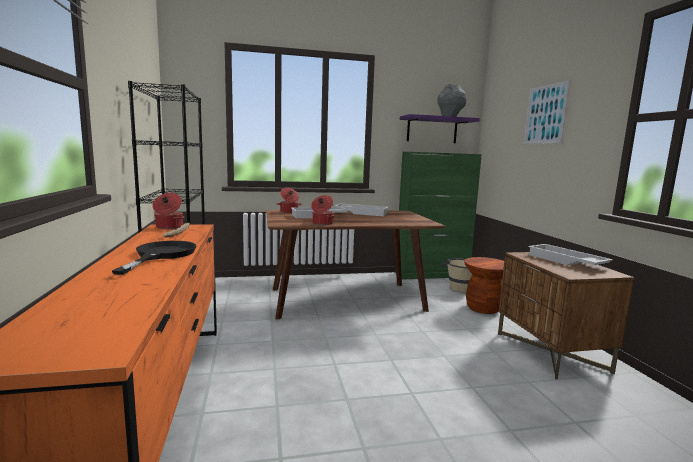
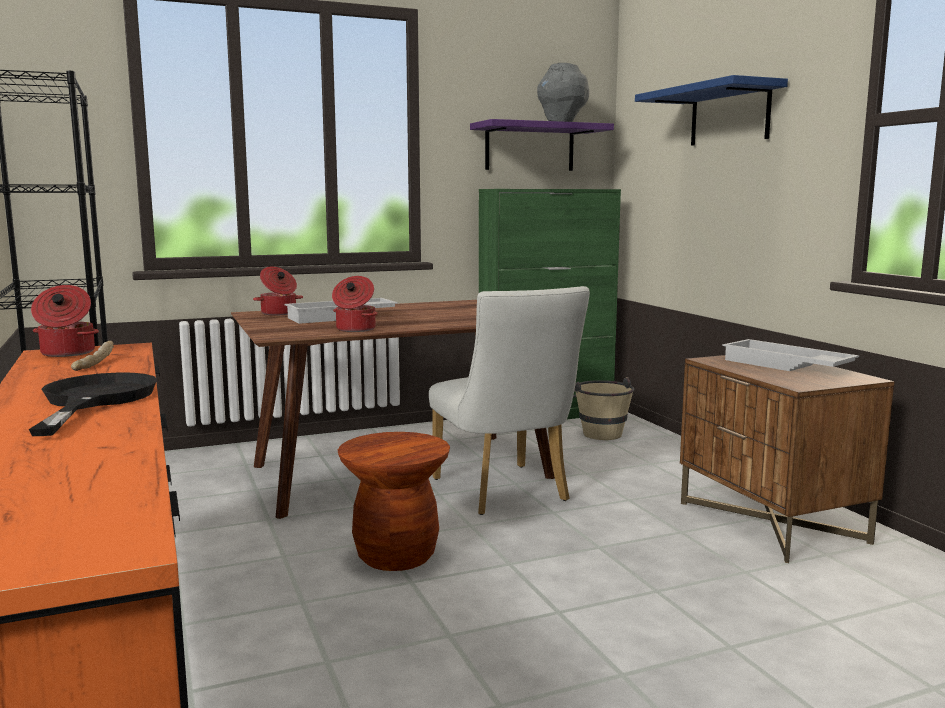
camera: 10 degrees left, 0 degrees up
(361, 213) = (417, 307): white tray -> none
(398, 317) = (505, 493): none -> white chair
(483, 308) = (647, 464): brown stool -> brown stool (396, 556)
(545, 114) = (729, 115): picture -> blue shelf

